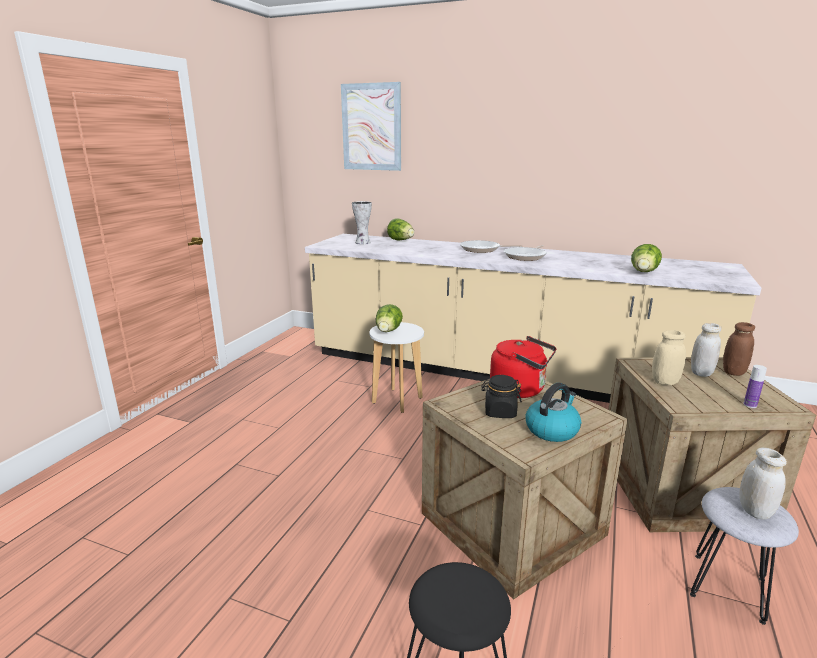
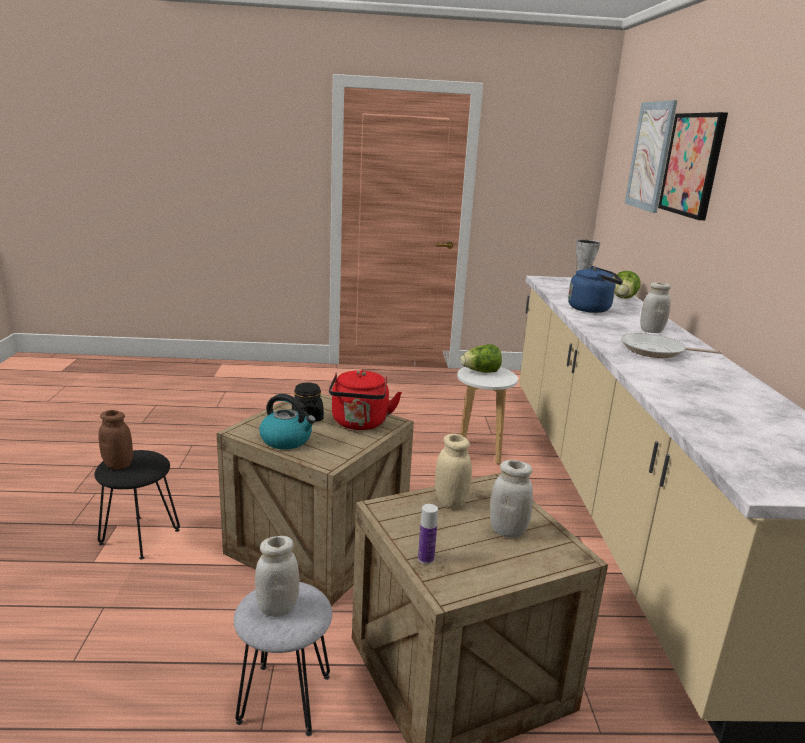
camera: 65 degrees right, 0 degrees up
(422, 250) = (592, 309): none -> blue kettle
(444, 129) = (693, 164): none -> picture
(482, 249) = (651, 331): frying pan -> white jar
(643, 272) = (689, 415): lettuce -> none
(733, 372) = (539, 559): brown jar -> brown jar (118, 465)

